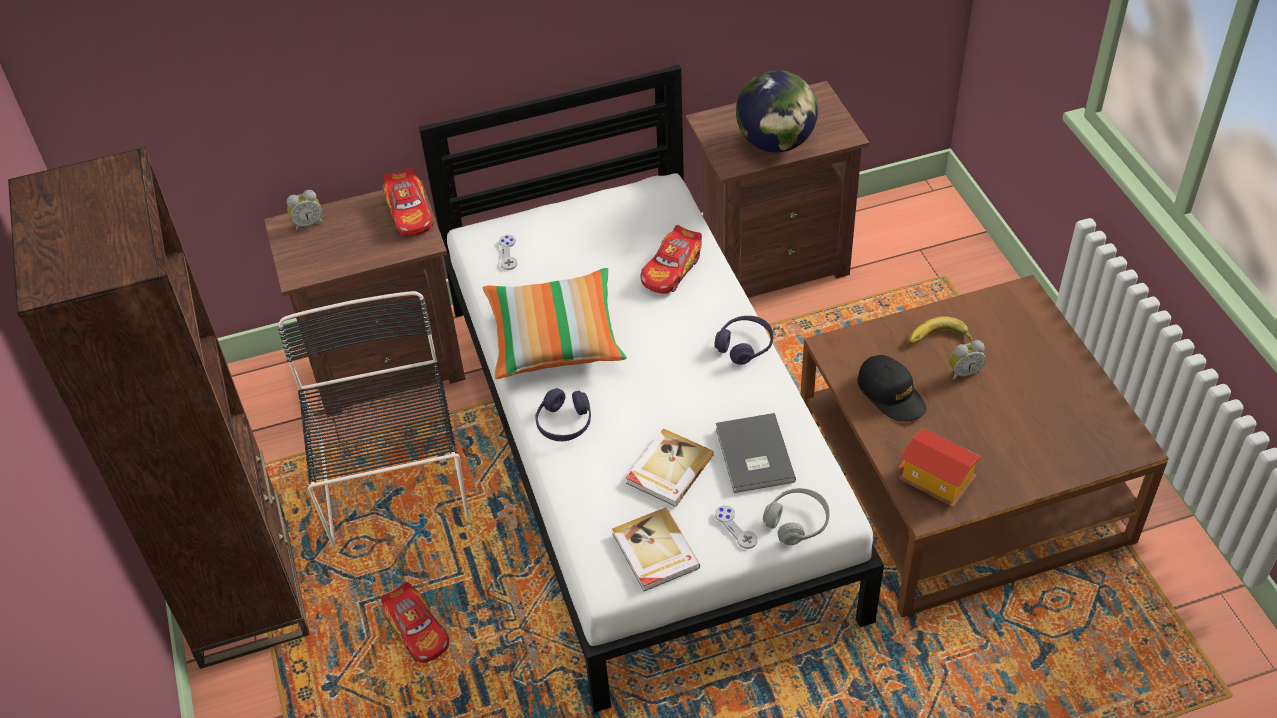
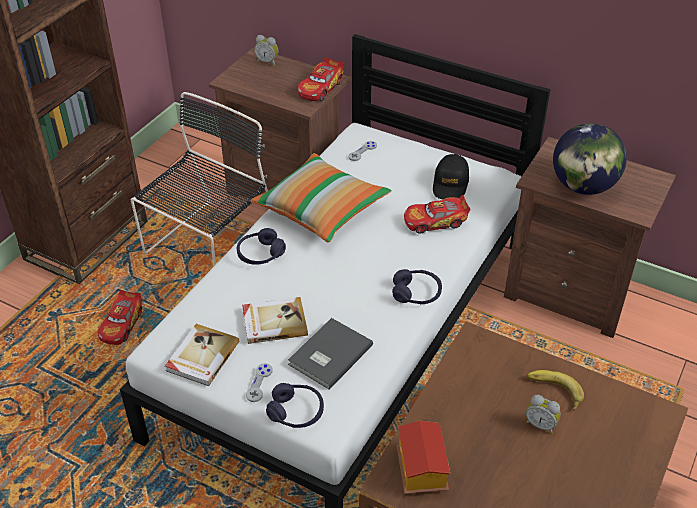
camera: 45 degrees right, 5 degrees down
(797, 522) = (296, 412): grey headphones -> purple headphones
(891, 394) = (471, 396): black cap -> black cap (450, 184)

